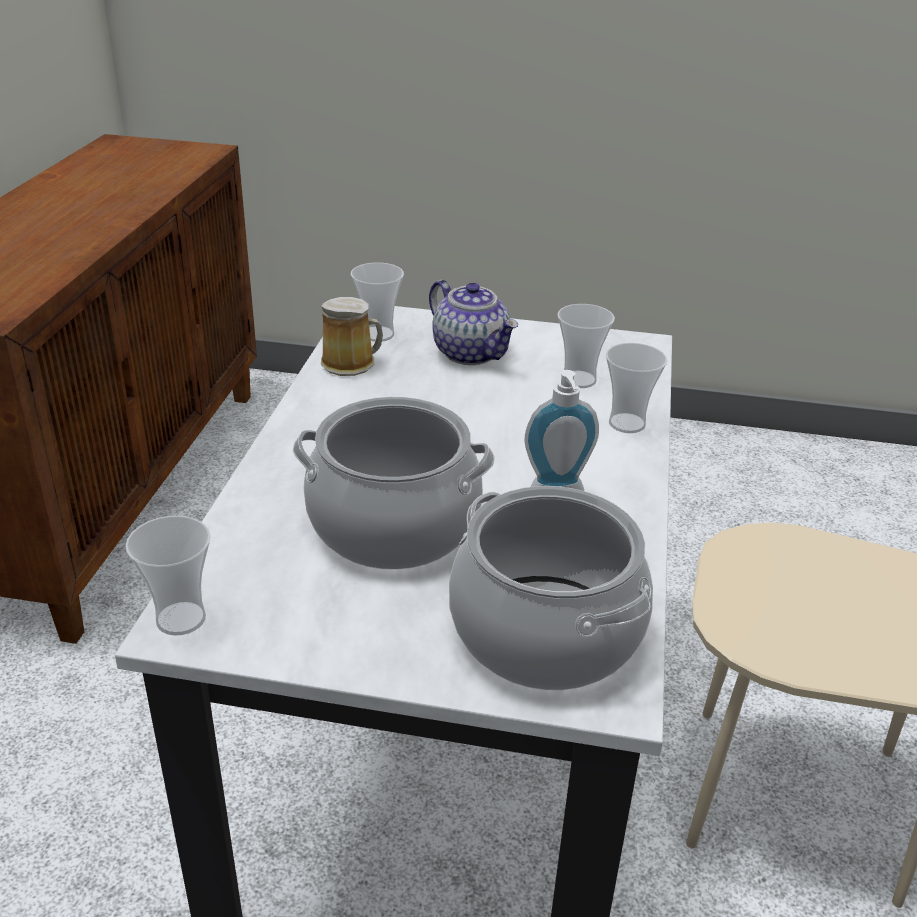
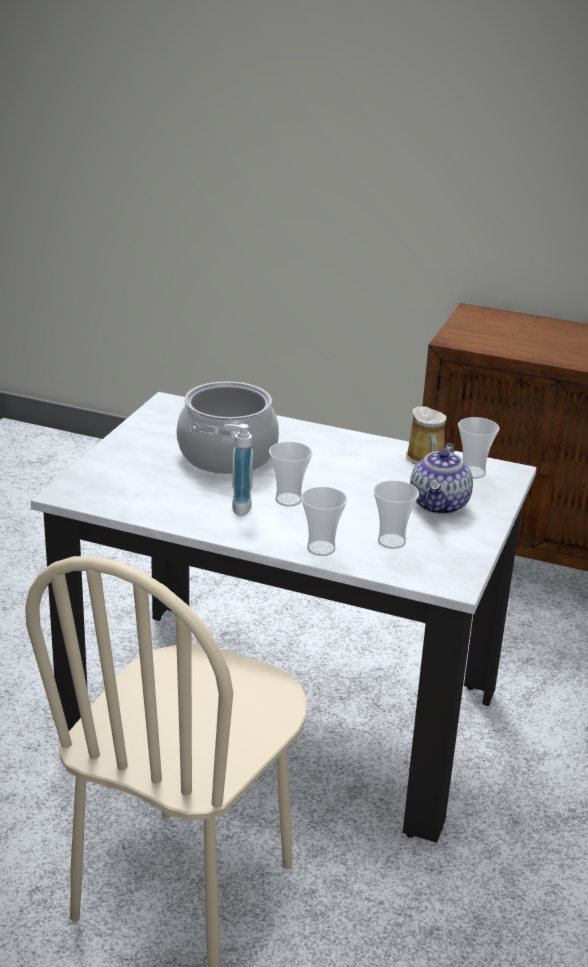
camera: 100 degrees right, 5 degrees down
(181, 619) = (174, 403): cup -> cup (288, 500)
(472, 353) = (440, 505): teapot -> teapot turned 45 degrees counterclockwise
(544, 632) = (118, 483): cooking pot -> none

